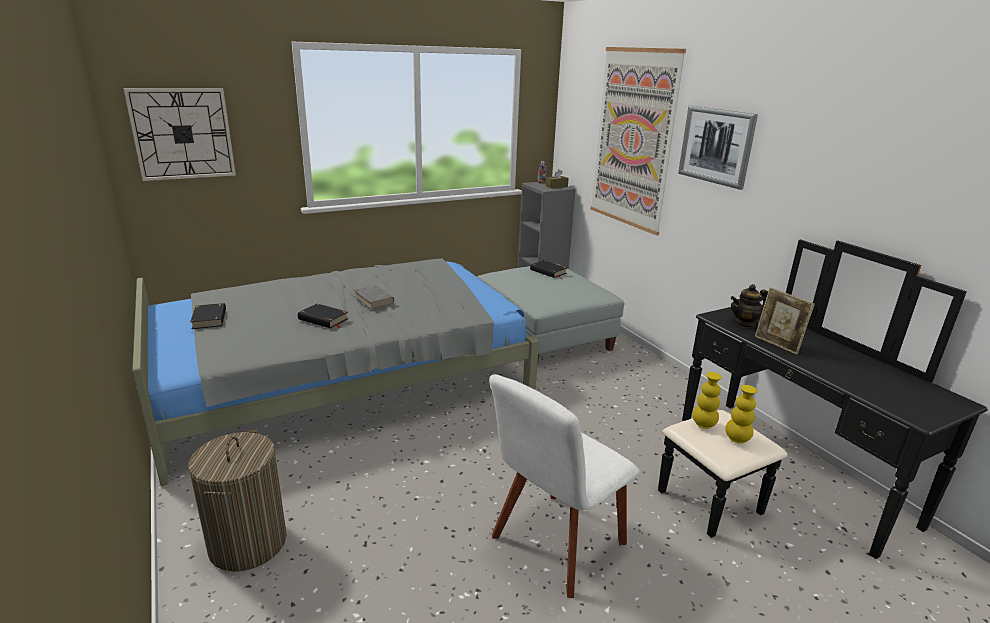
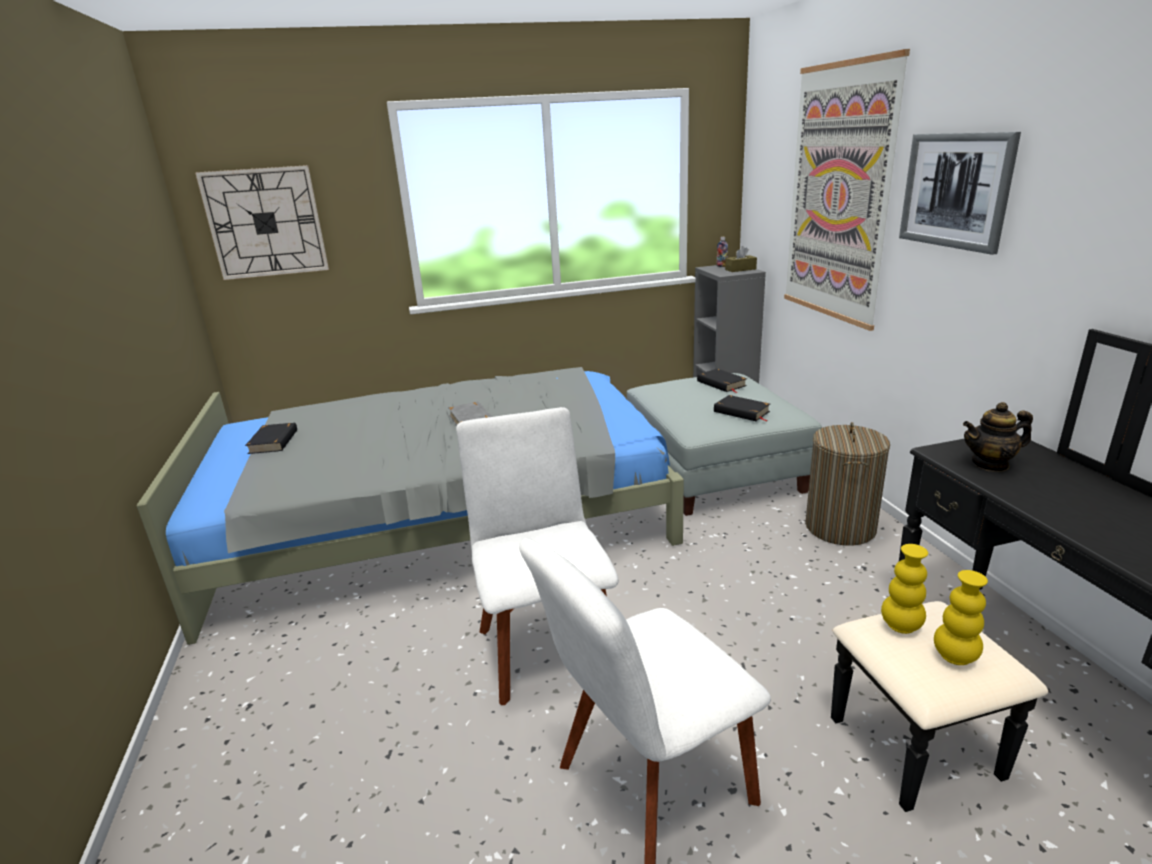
camera: 15 degrees right, 0 degrees up
(248, 543) = (250, 735): laundry basket -> laundry basket (840, 527)
(323, 319) = (399, 444): black book -> black book (741, 412)
(457, 463) = (545, 645): none -> white chair
(777, 345) = (1041, 502): picture frame -> none

